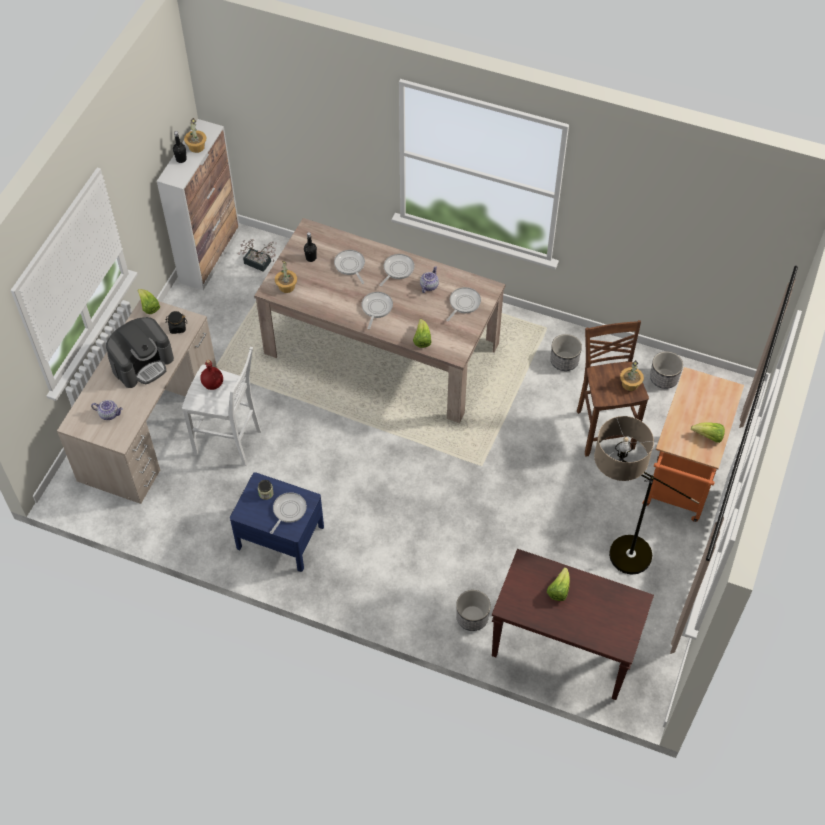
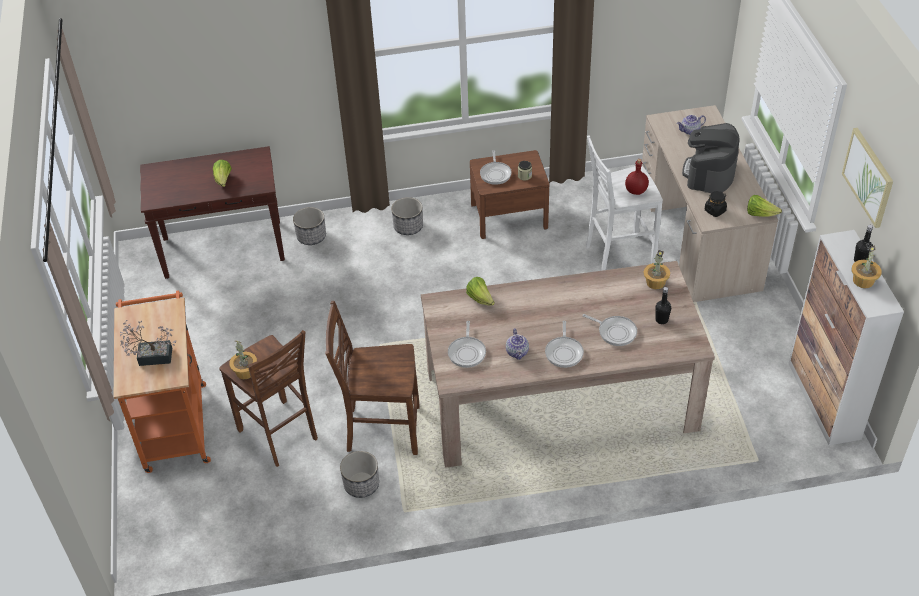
camera: 150 degrees right, 10 degrees down
(140, 149) = (868, 177): none -> picture
(260, 264) = (765, 419): potted plant -> potted plant (151, 356)
(280, 537) = (509, 216): blue nightstand -> brown nightstand
(376, 308) = (550, 305): frying pan -> none
(525, 394) = (381, 429): none -> brown chair
(612, 554) = (215, 332): floor lamp -> none
(663, 378) = (239, 522): planter -> planter (408, 227)
(708, 437) = (134, 329): lettuce -> none

